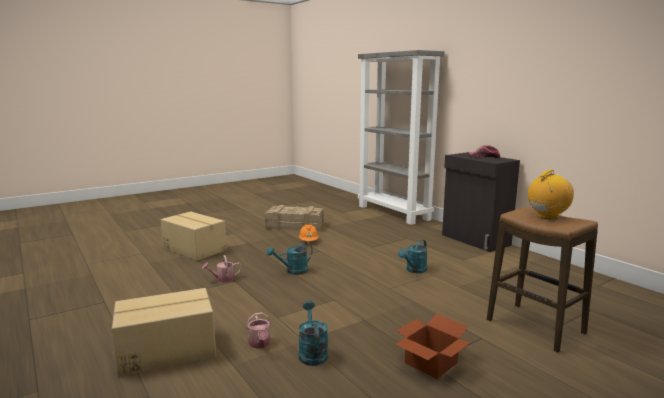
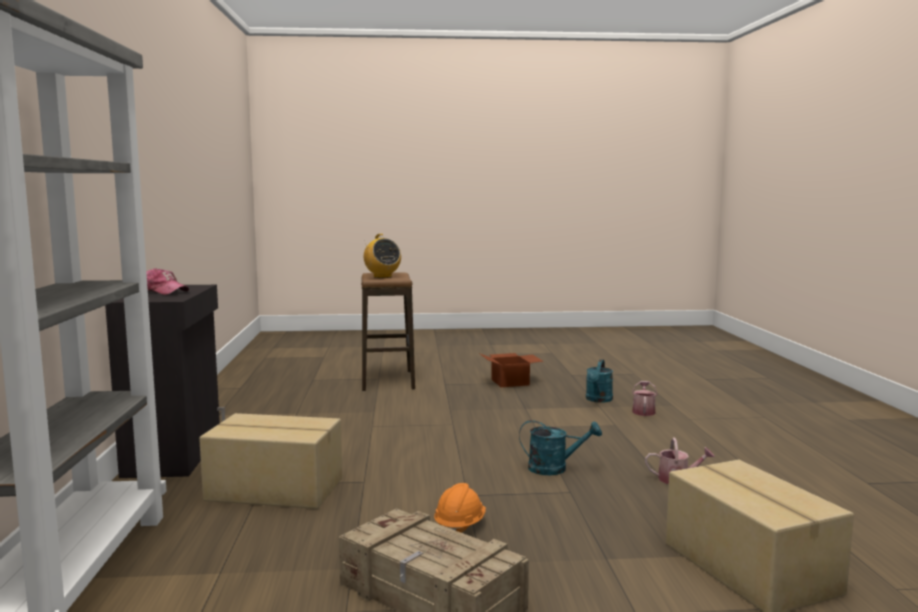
camera: 150 degrees left, 5 degrees down
(166, 350) = (740, 422): cardboard box -> cardboard box (275, 490)
(414, 270) = (381, 434): turquoise watering can -> none
(547, 216) = (382, 277): radio -> radio turned 120 degrees counterclockwise

